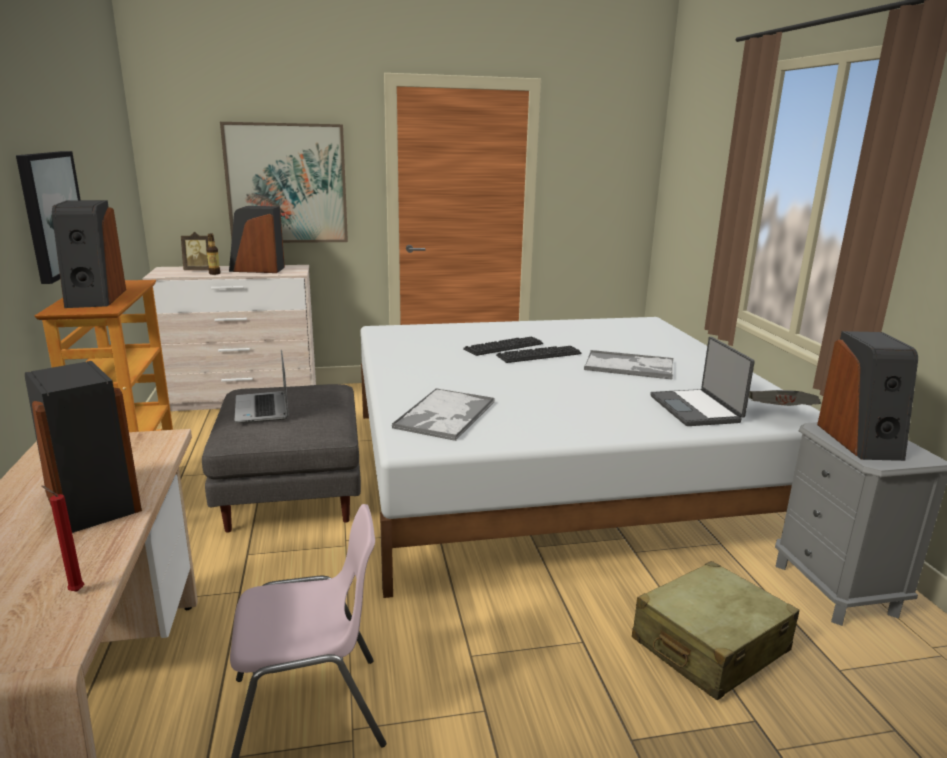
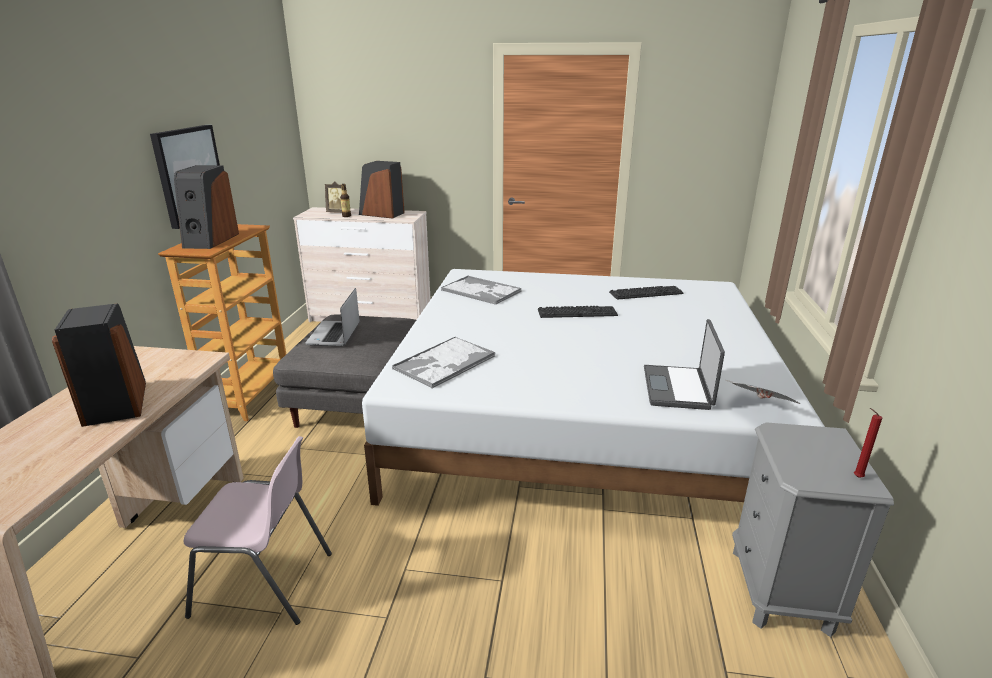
camera: 20 degrees right, 5 degrees up
(74, 591) = (52, 470): red candle -> red candle (856, 477)
(287, 184) = (410, 142): picture -> none
(503, 347) = (552, 301): keyboard -> keyboard (646, 293)
(630, 366) = (653, 334): tray -> tray (481, 291)
(709, 646) = (612, 613): beige suitcase -> none
(860, 441) = (808, 452): speaker -> none

